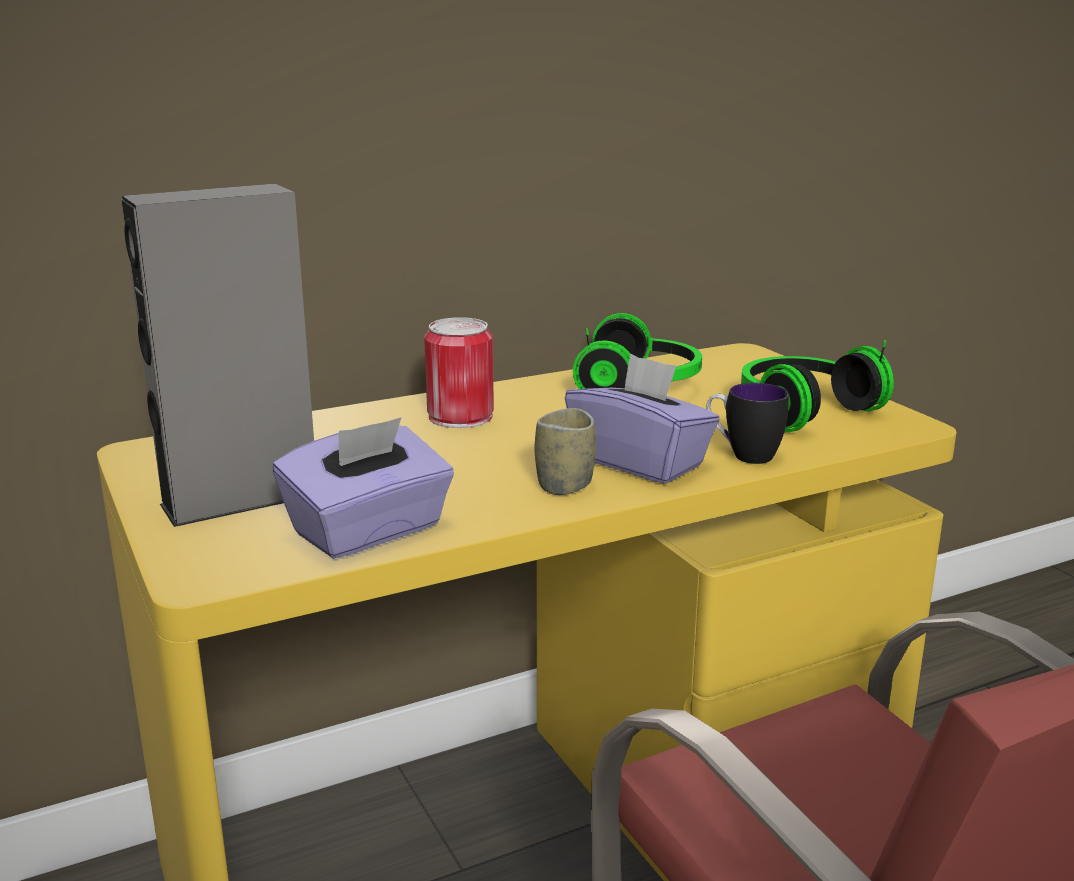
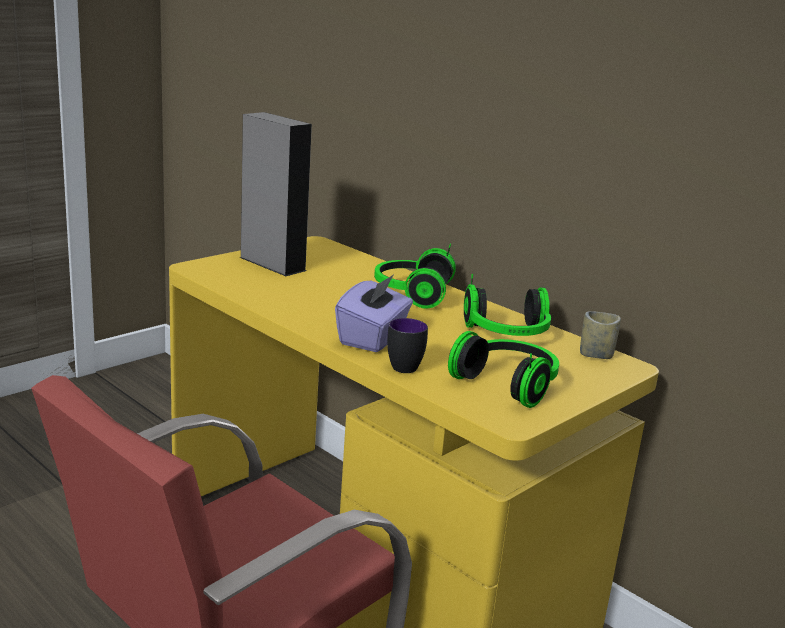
camera: 70 degrees right, 0 degrees up
(369, 531) = (249, 288): purple tissue box -> none
(460, 416) = (411, 293): can -> headphones
(564, 485) = (326, 322): cup -> cup (596, 355)

